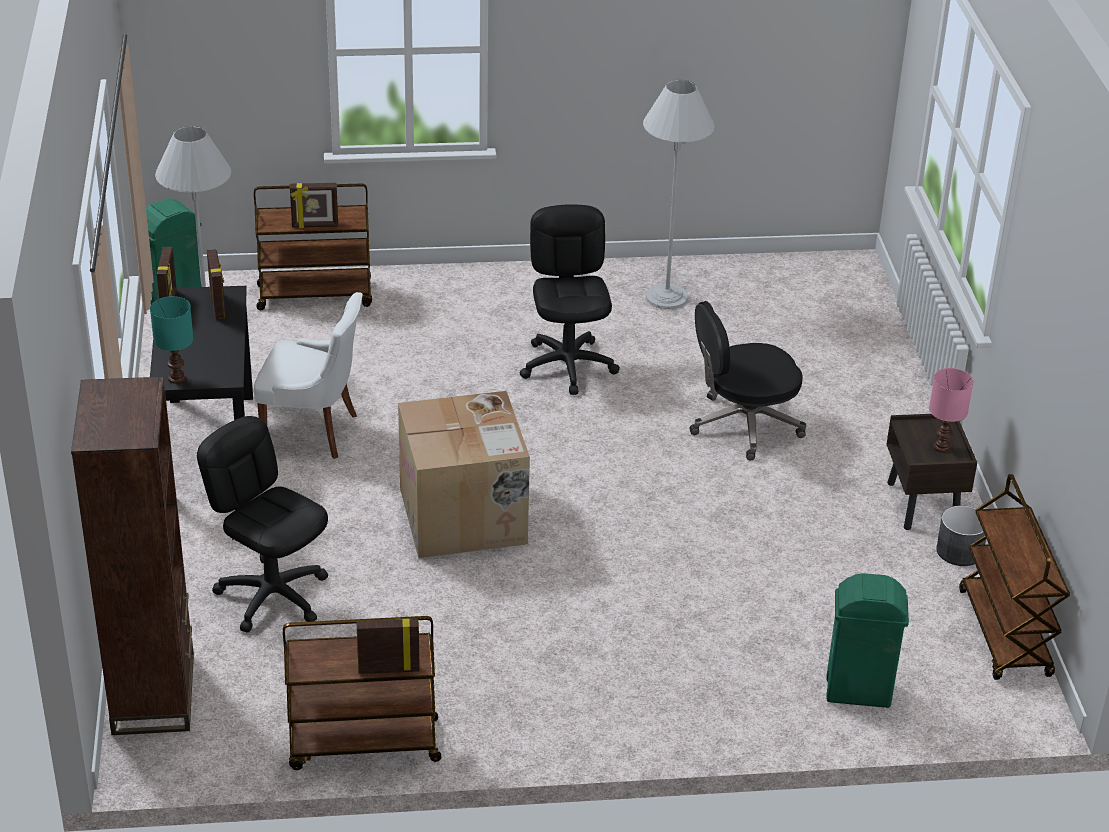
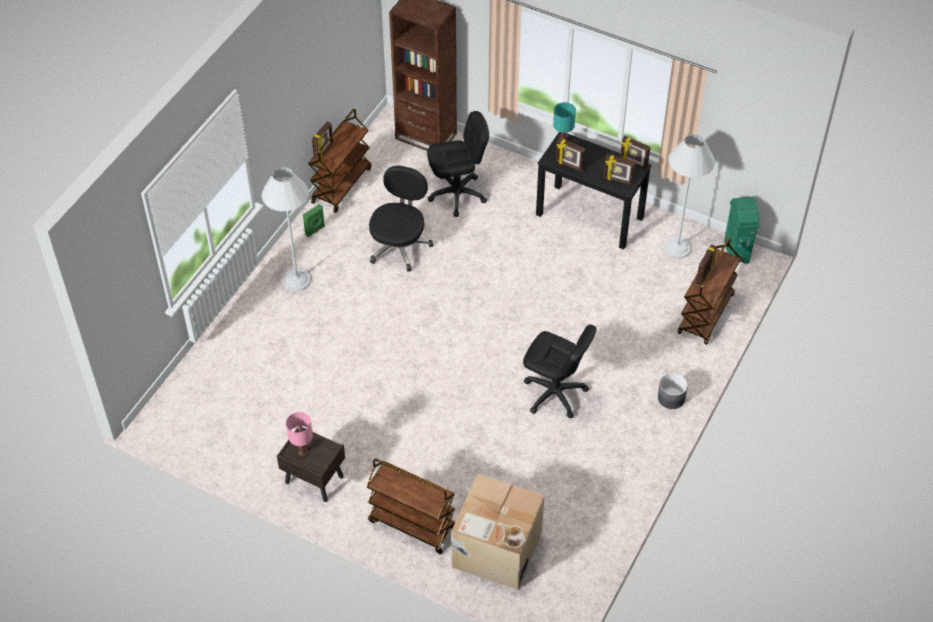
camera: 125 degrees right, 15 degrees up
(223, 356) = (569, 165): none -> picture frame
(313, 431) = (572, 259): white chair -> none
(465, 517) = (458, 285): cardboard box -> cardboard box (495, 550)
(498, 724) = (315, 231): none -> green speaker
(666, 297) = (591, 482): white floor lamp -> white floor lamp (296, 280)
(743, 425) = (441, 442): black office chair -> black office chair (399, 245)
(859, 692) = (221, 363): green trash can -> none
(959, 551) = (269, 470): grey planter -> grey planter (671, 398)
(1005, 634) = (202, 446): brown cart -> brown cart (411, 525)

